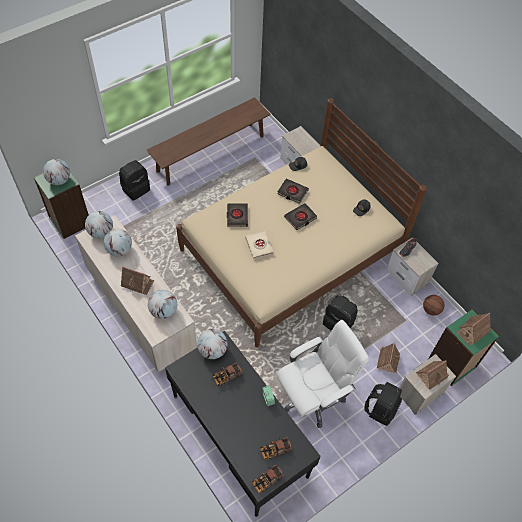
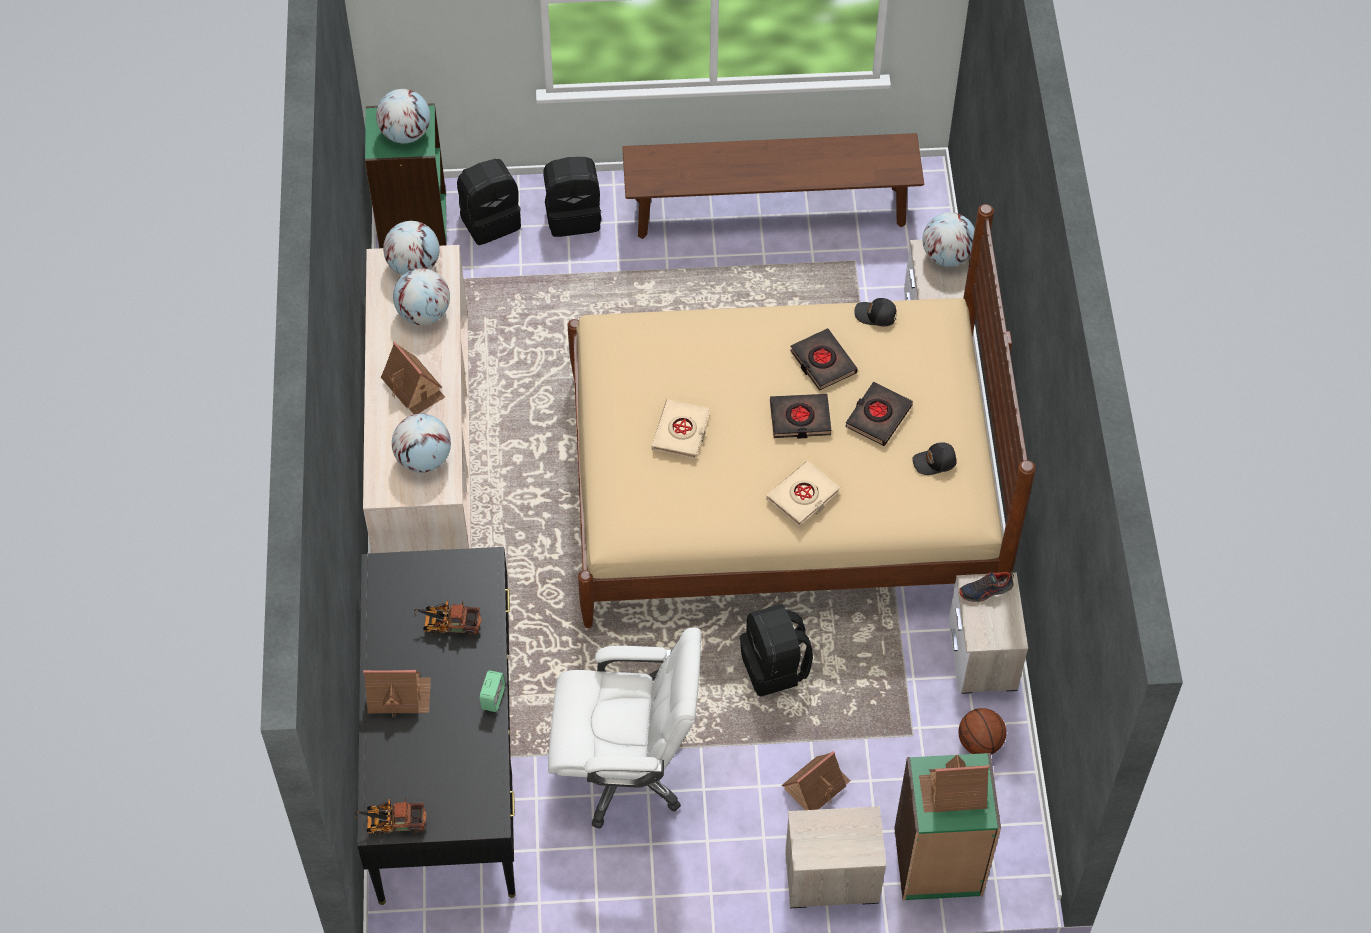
camera: 35 degrees right, 0 degrees up
(212, 350) = (459, 569): globe -> globe (946, 256)
(237, 216) = (682, 356): black book -> black book (878, 416)
(273, 451) = (439, 784): toy truck -> none
(324, 247) = (803, 497): none -> beige book
(380, 408) = (733, 860): black backpack -> black backpack (490, 220)
(432, 375) = (841, 838): toy house -> toy house (398, 695)

